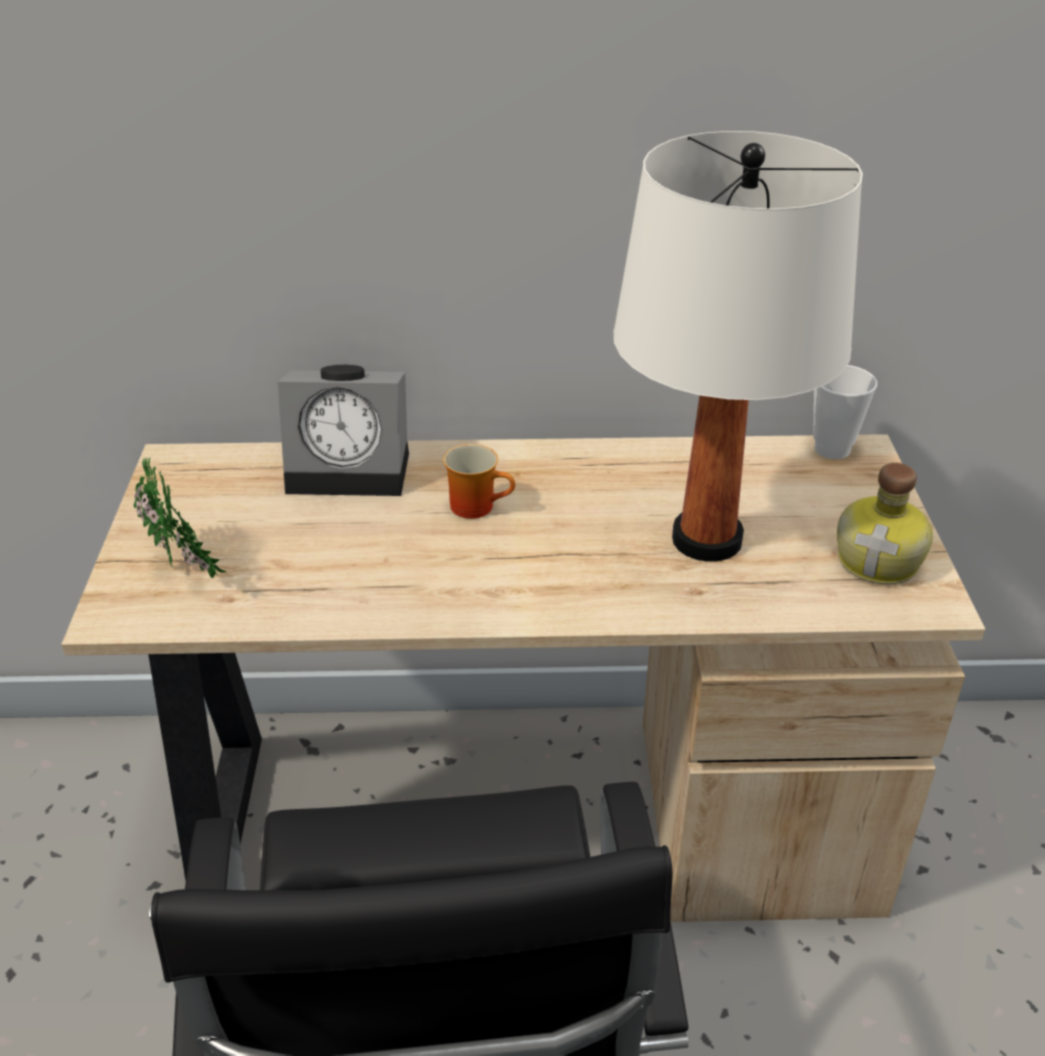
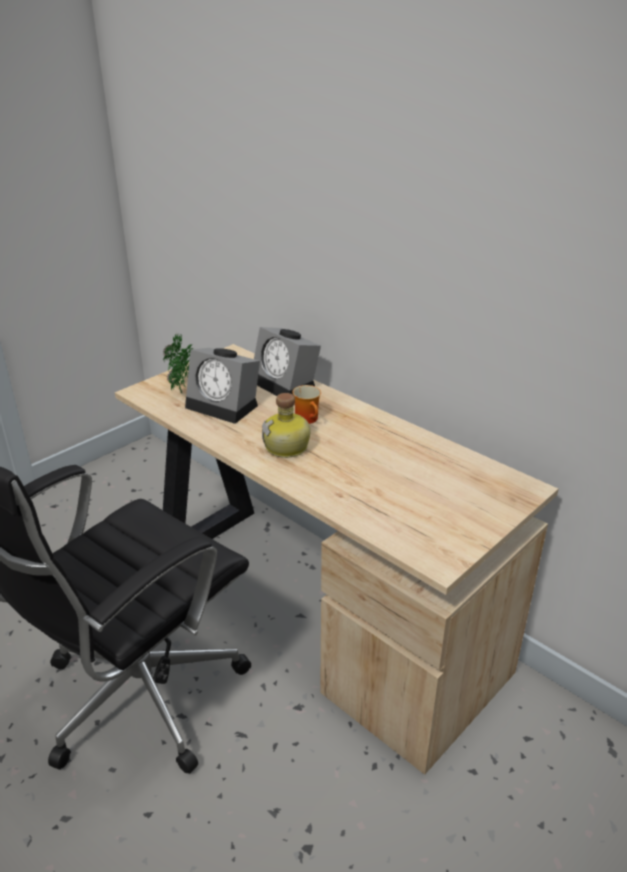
camera: 45 degrees right, 5 degrees down
(315, 555) = (225, 406): none -> alarm clock
(707, 540) = (379, 480): white table lamp -> none
(832, 449) = (512, 479): cup -> none
(880, 561) = (446, 533): bottle -> bottle (287, 447)

